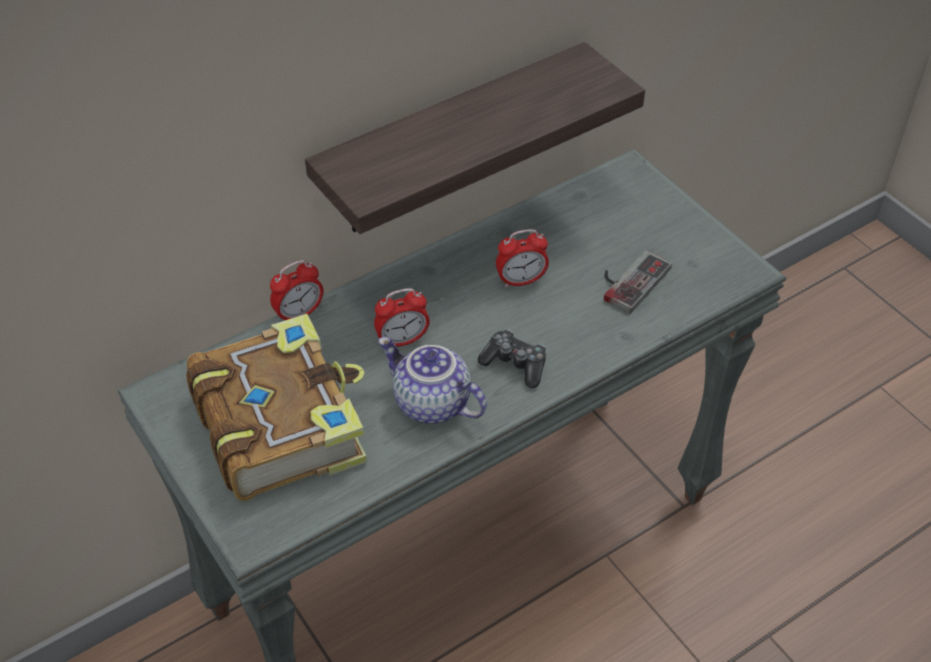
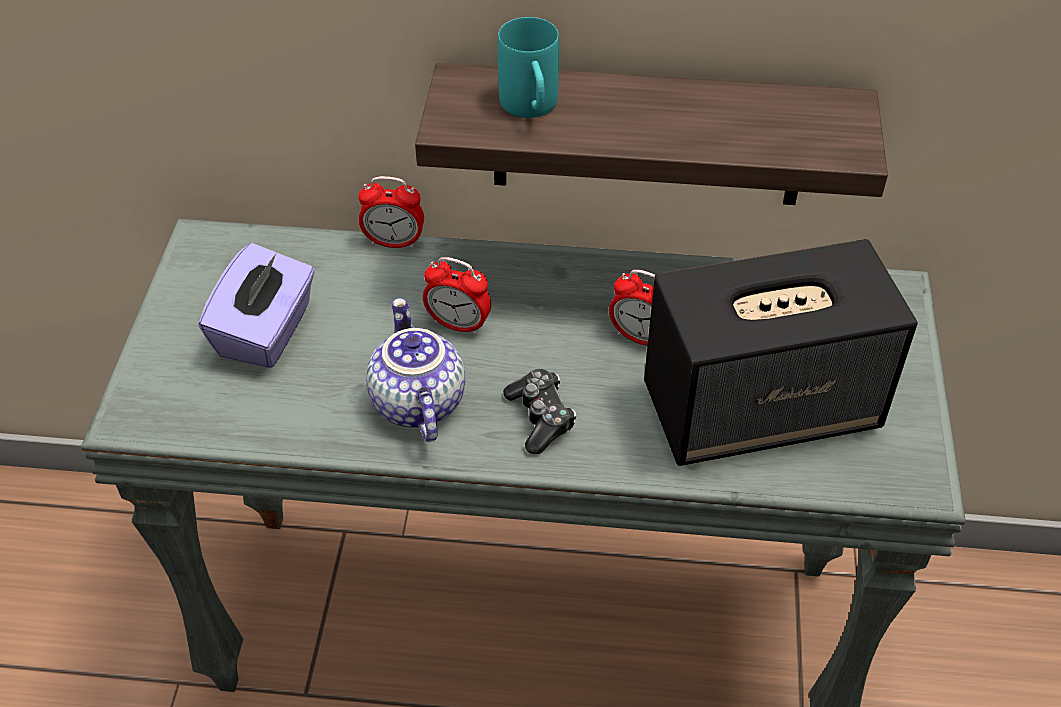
camera: 40 degrees right, 0 degrees up
(280, 423) = (267, 332): book -> purple tissue box
(405, 157) = (531, 109): none -> turquoise mug
(629, 280) = (763, 407): game controller -> speaker

